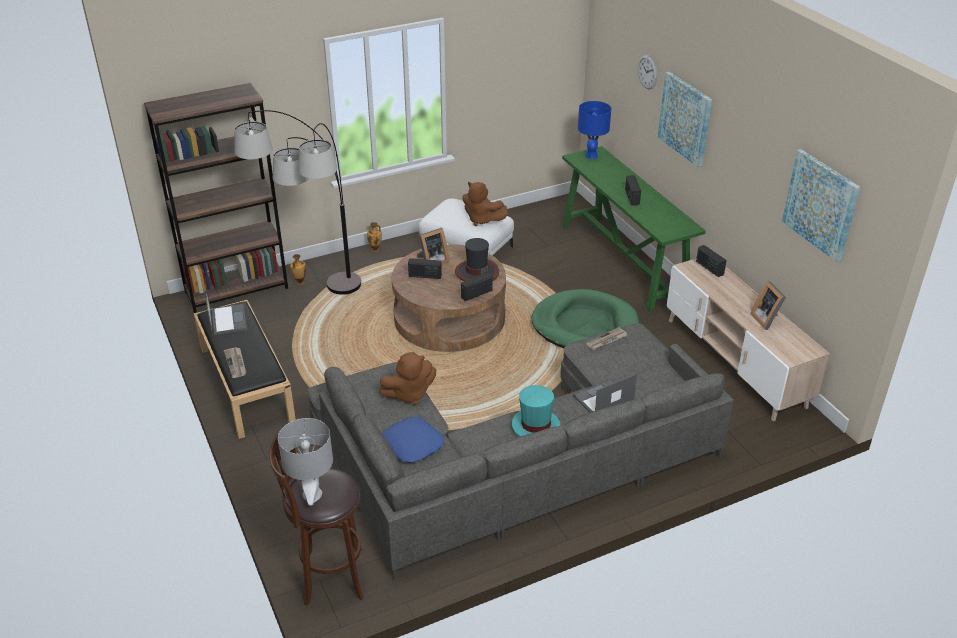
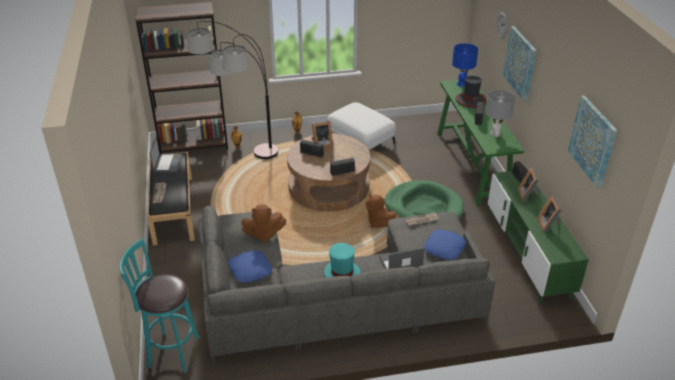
camera: 15 degrees right, 0 degrees up
(312, 495) = (152, 291): grey table lamp -> grey table lamp (495, 134)
(329, 576) = (170, 351): brown stool -> turquoise stool
(476, 272) = (349, 156): hat -> hat (470, 100)
(482, 220) = (370, 120): brown plush toy -> brown plush toy (379, 223)
(649, 371) = (444, 248): none -> blue pillow
(727, 287) = (528, 195): none -> picture frame
(735, 362) = (527, 254): beige tv stand -> green tv stand

